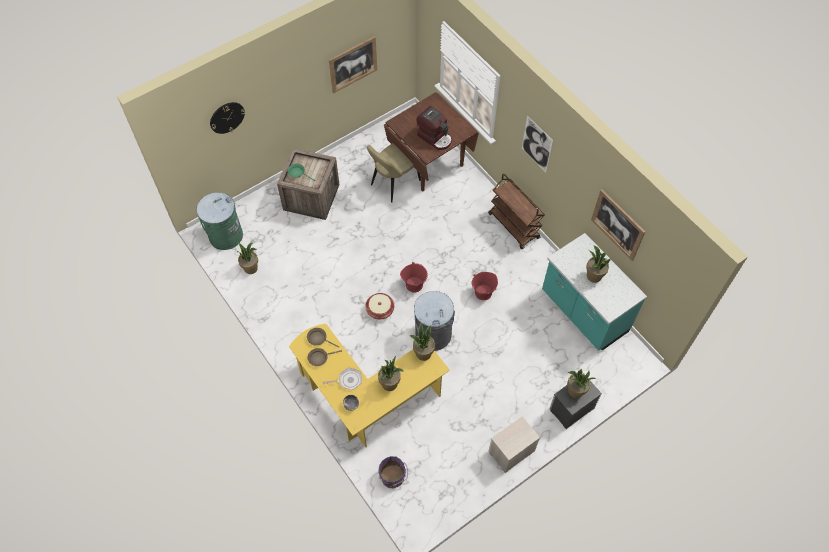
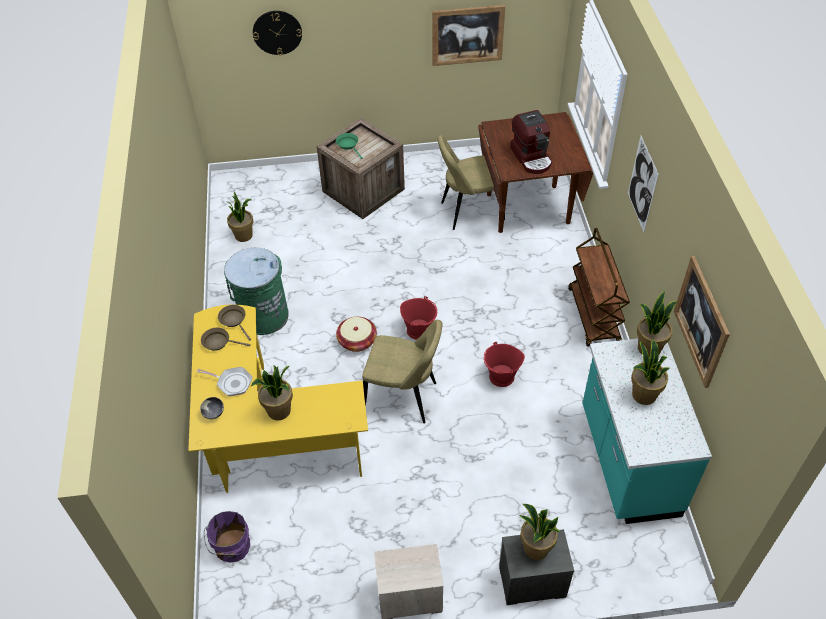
camera: 30 degrees right, 10 degrees down
(225, 235) = (242, 193): green trash can -> green trash can (263, 316)
(423, 353) = (347, 394): potted plant -> potted plant (648, 348)
(433, 334) = (404, 397): grey trash can -> beige chair

